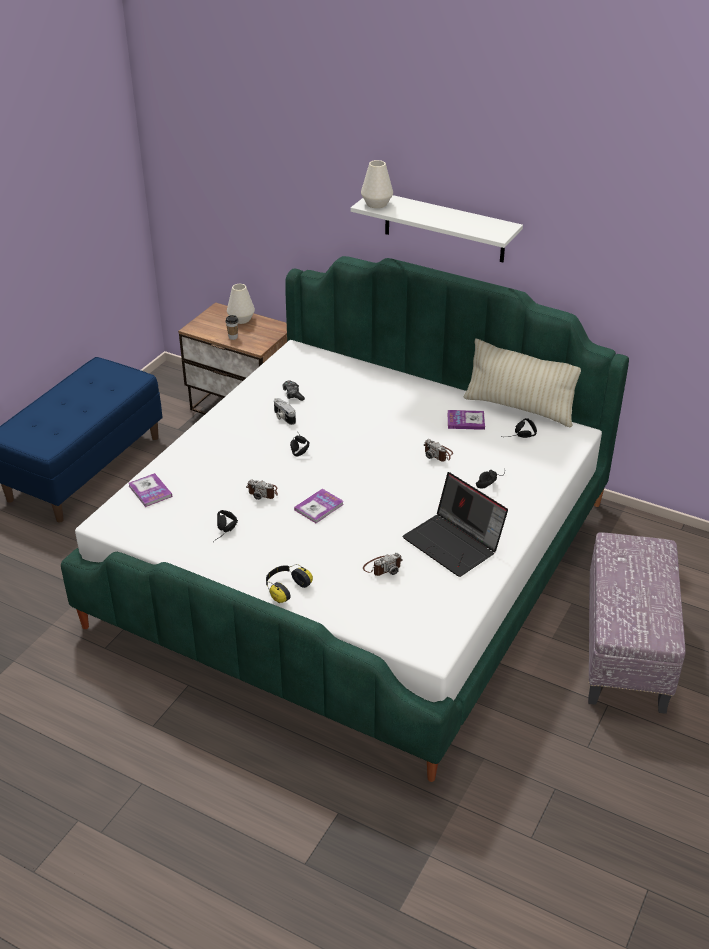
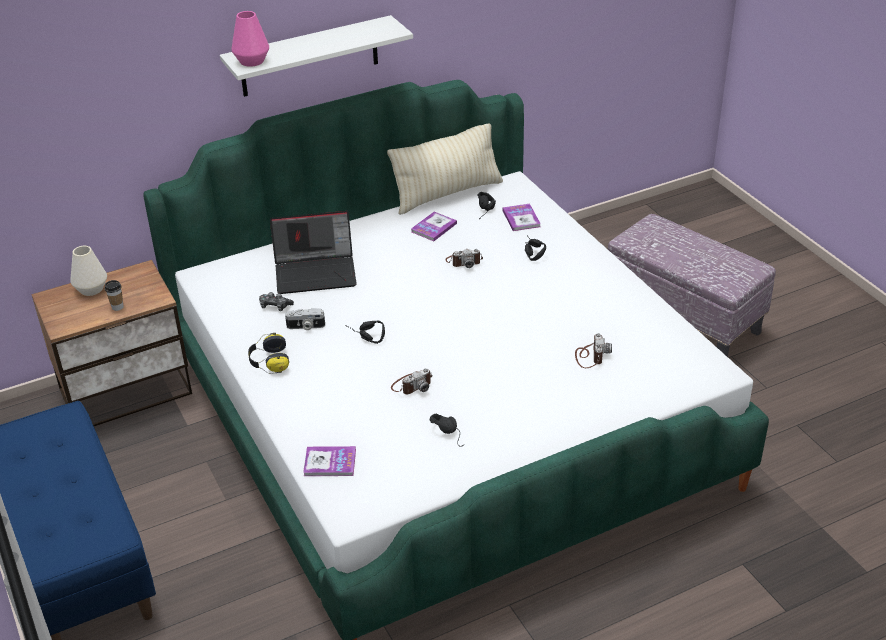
camera: 55 degrees left, 0 degrees up
(285, 588) = (569, 425): headphones -> headphones (269, 362)
(319, 507) = (471, 359): book -> book (521, 218)
(376, 204) = (252, 61): white vase -> pink vase
(454, 544) = (595, 304): laptop -> laptop (316, 272)

